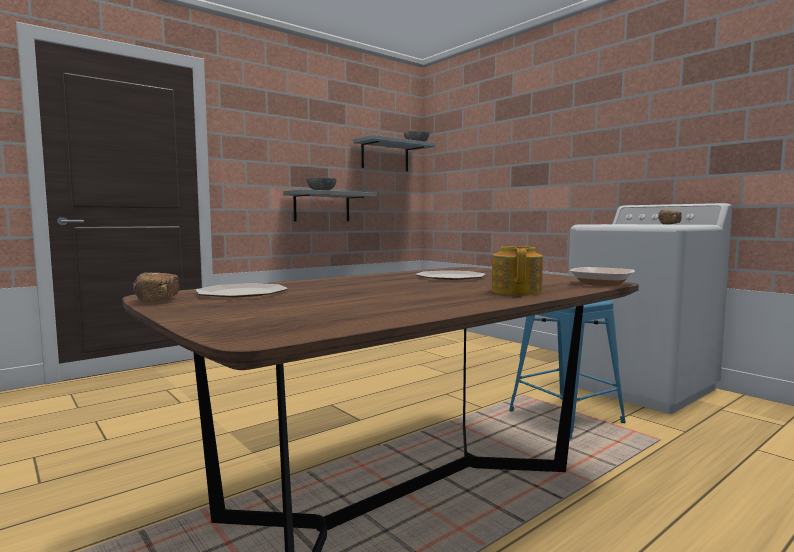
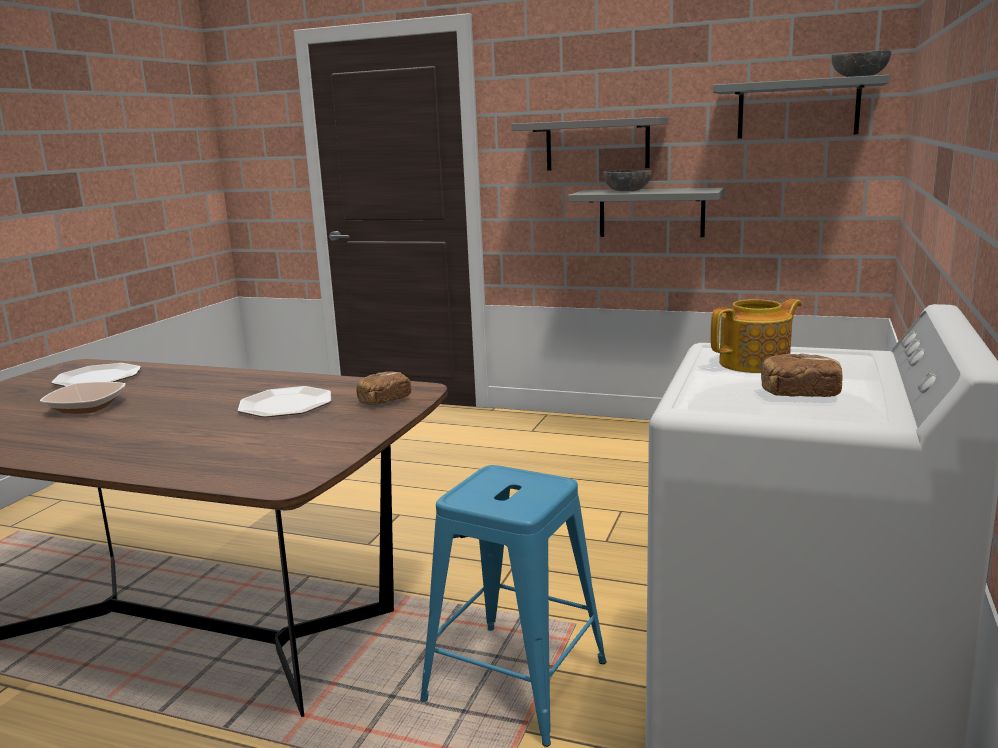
camera: 60 degrees right, 10 degrees up
(156, 300) = (47, 372): bread -> bread (384, 401)
(291, 163) = (597, 144): none -> grey shelf
(517, 291) = (149, 452): teapot -> teapot (756, 364)
(601, 284) = (264, 479): bowl -> bowl (86, 407)

